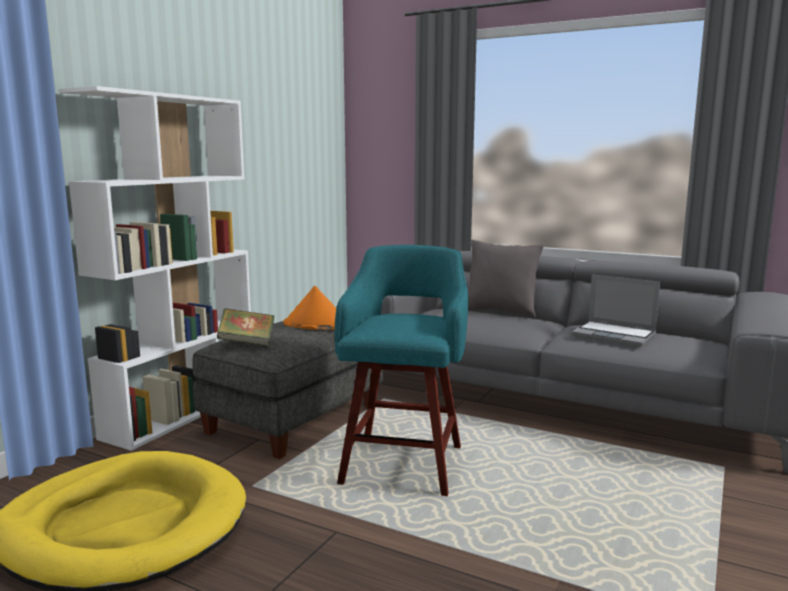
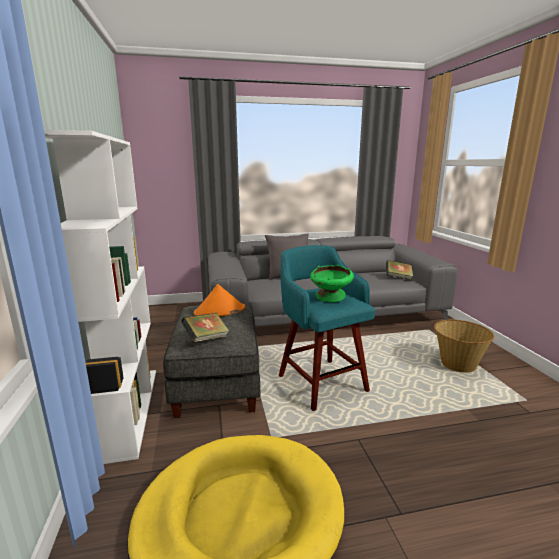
camera: 40 degrees left, 5 degrees up
(402, 323) = (331, 298): none -> green bowl
(615, 335) = (364, 278): laptop -> none
(674, 528) = (457, 364): none -> basket
(686, 348) = (398, 278): none -> book

